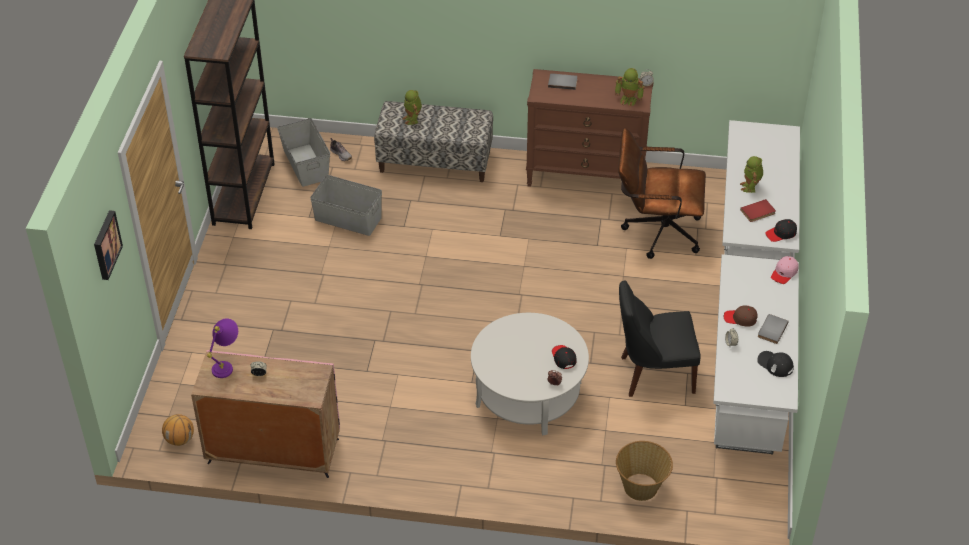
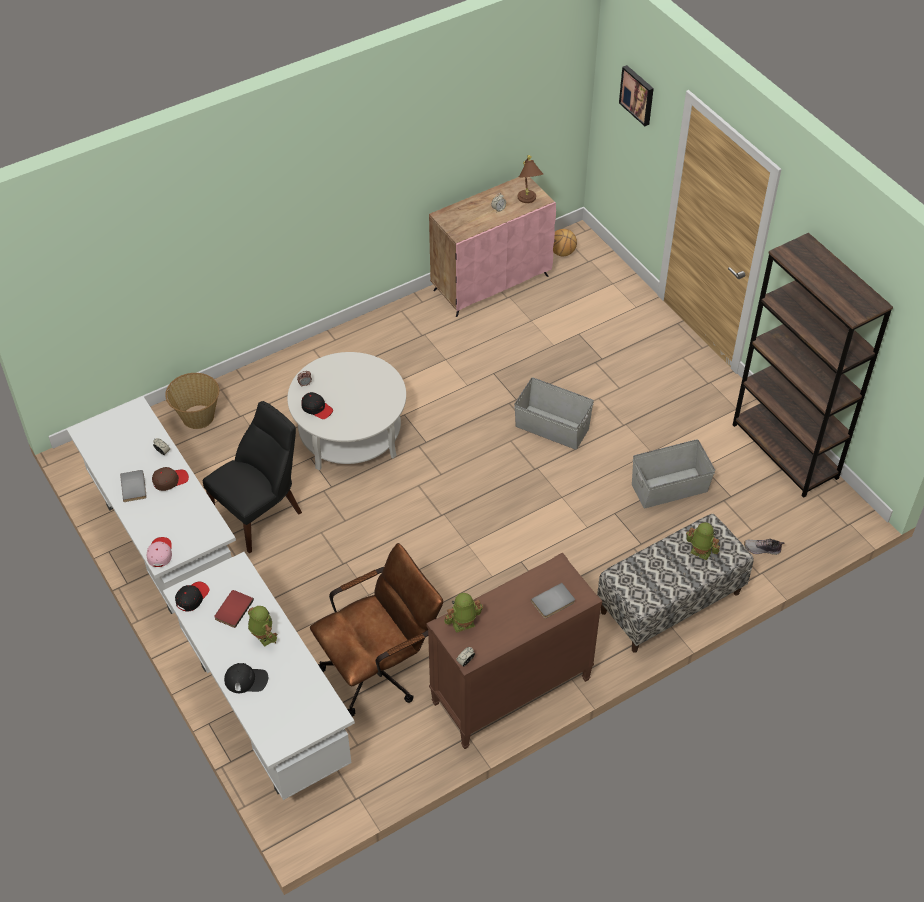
camera: 140 degrees right, 5 degrees up
(227, 365) = (528, 201): purple table lamp -> brown table lamp
(306, 164) = (776, 516): grey storage box -> grey storage box (552, 427)
(775, 364) = (110, 456): black cap -> black cap (246, 680)

